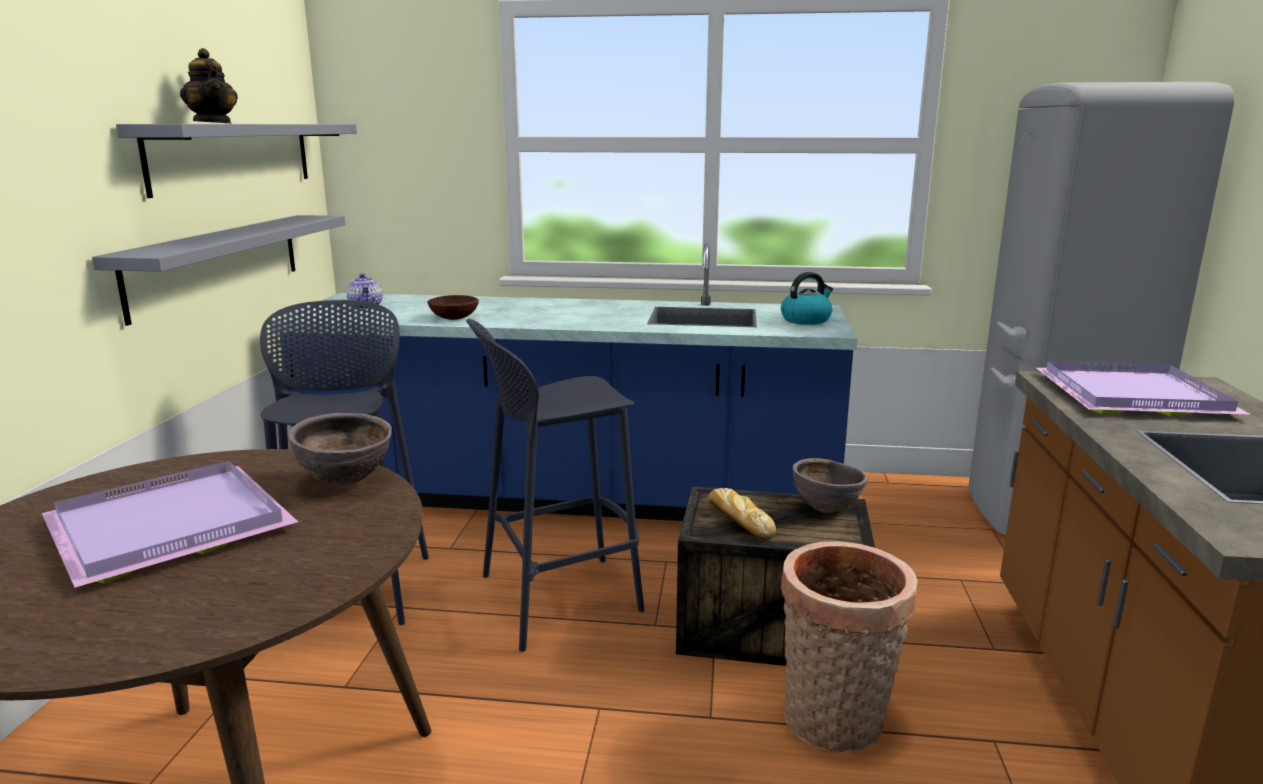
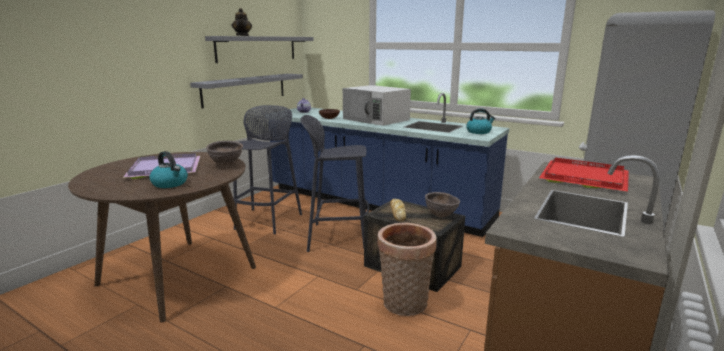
camera: 25 degrees right, 0 degrees up
(258, 575) = (170, 183): none -> kettle
(564, 311) = (376, 119): none -> white microwave
(1134, 394) = (586, 177): purple tray -> red tray

